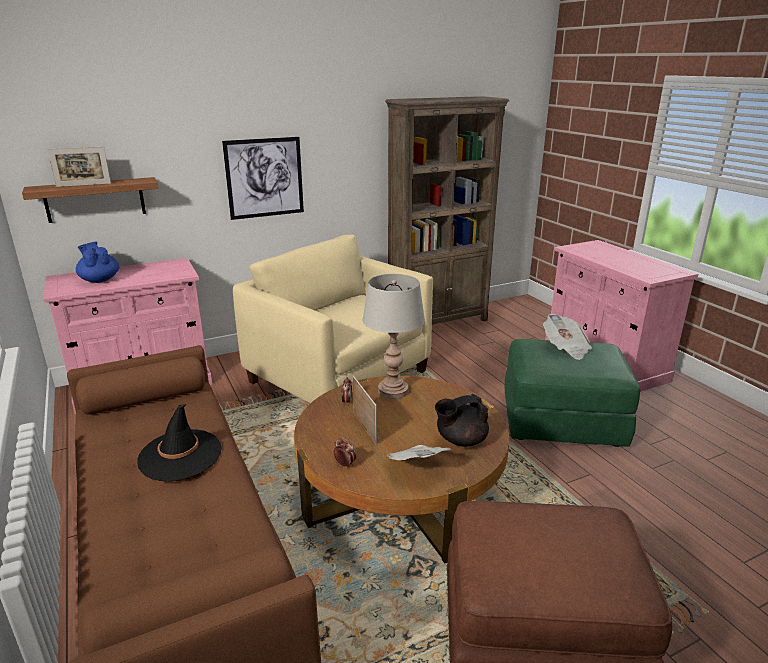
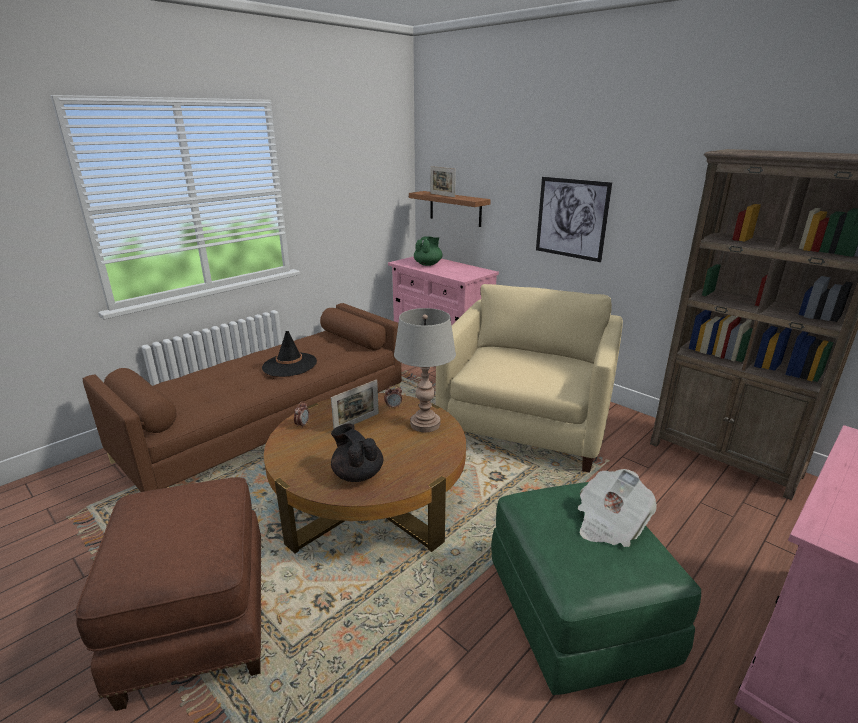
camera: 70 degrees right, 0 degrees up
(100, 280) = (428, 264): blue teapot -> green teapot
(417, 466) = (308, 458): newspaper -> none

